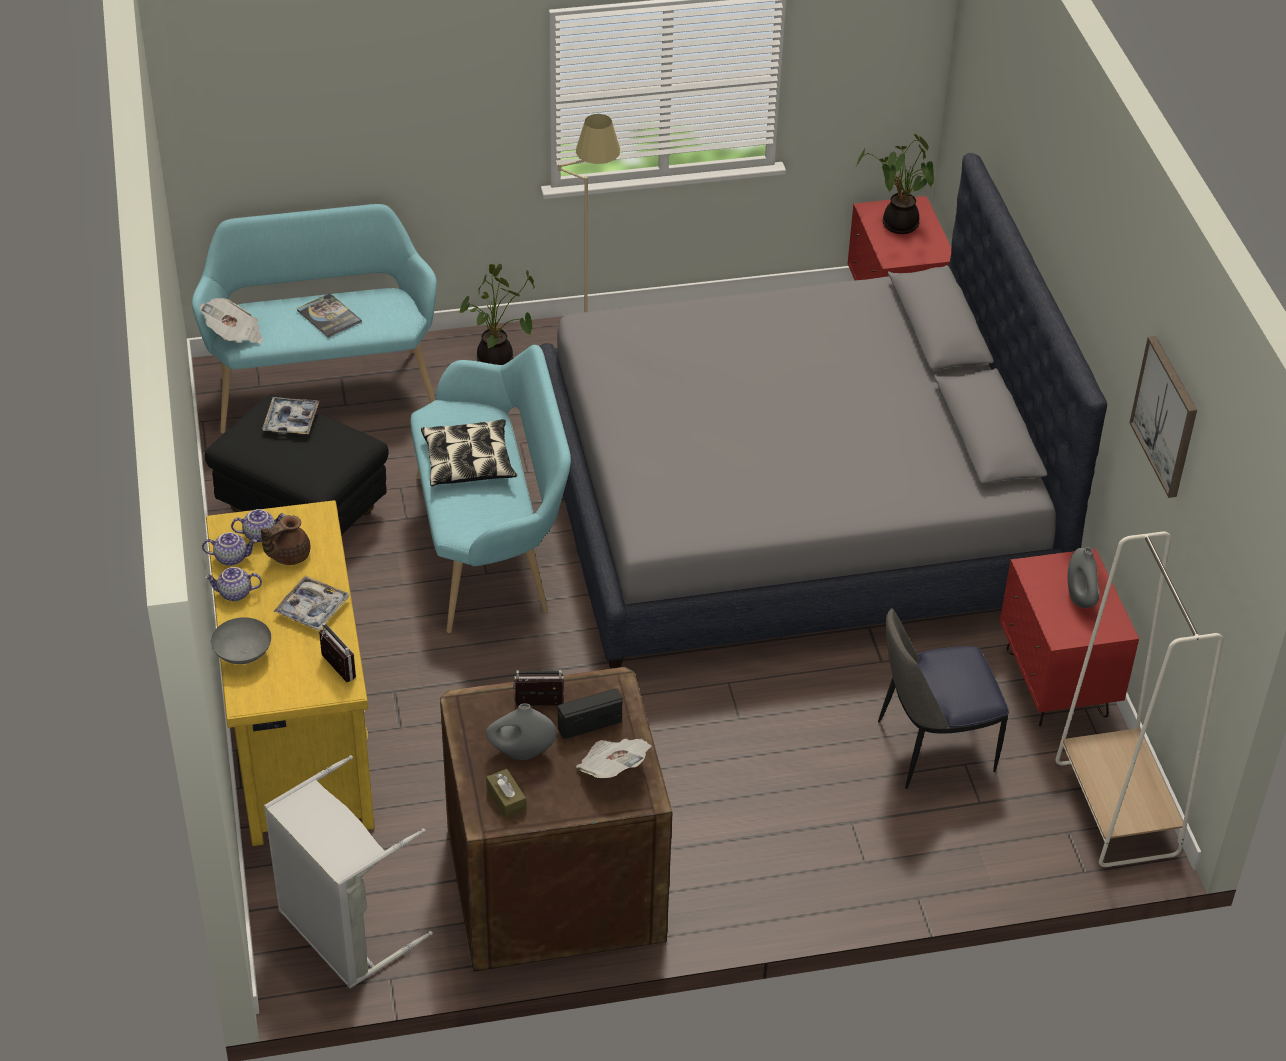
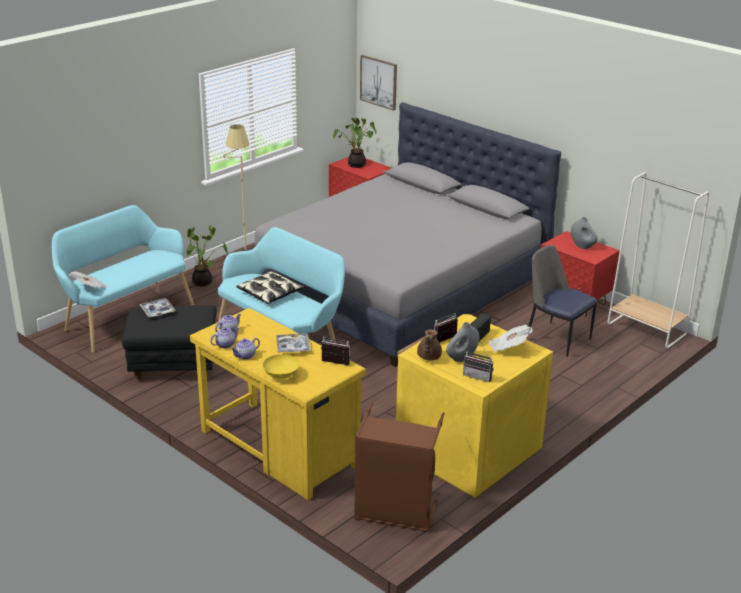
camera: 35 degrees left, 15 degrees down
(242, 654) = (280, 376): grey bowl -> yellow bowl
(288, 555) = (253, 333): brown teapot -> brown teapot (428, 357)
(329, 316) = (132, 267): book -> none
(342, 932) = (395, 512): grey laundry basket -> brown laundry basket
(506, 799) = (479, 376): brown tissue box -> radio
(552, 878) = (464, 448): brown dresser -> yellow dresser
(932, 747) = (556, 338): chair -> chair turned 90 degrees clockwise
(1166, 416) = (610, 130): picture -> picture (379, 82)

